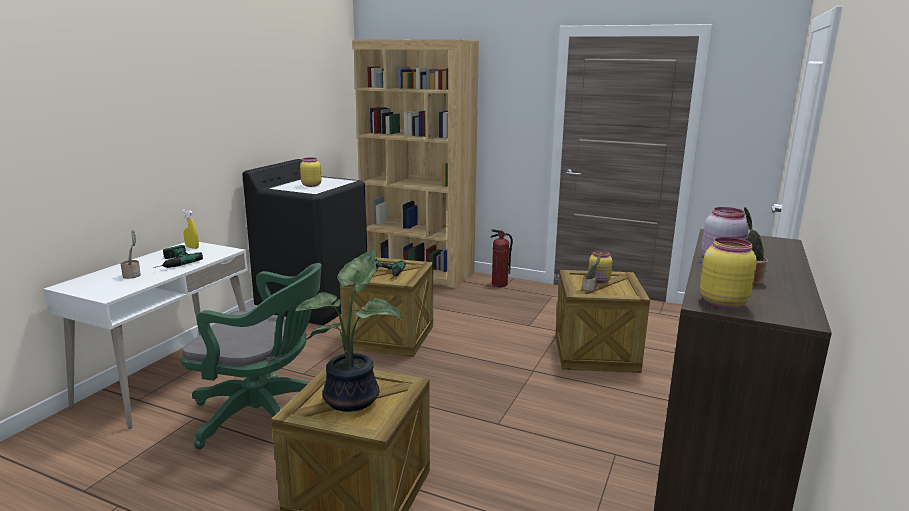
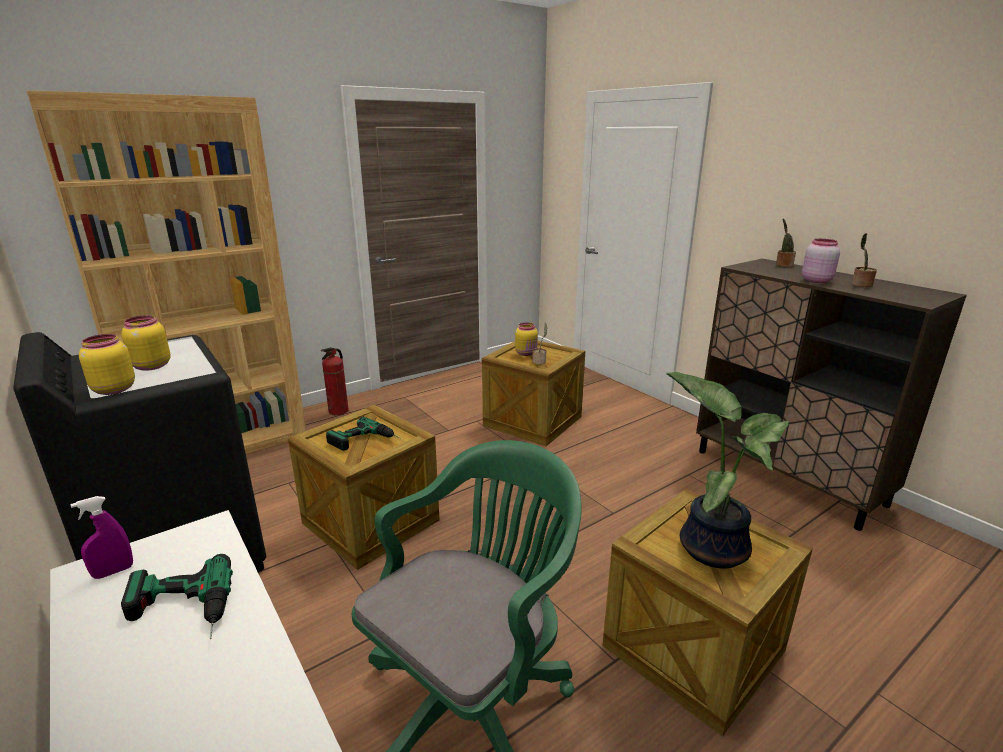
camera: 60 degrees left, 5 degrees up
(133, 275) = (190, 687): potted plant -> potted plant (783, 265)
(192, 247) = (113, 572): yellow spray bottle -> purple spray bottle
(721, 302) = (914, 299): yellow jar -> yellow jar (113, 389)

